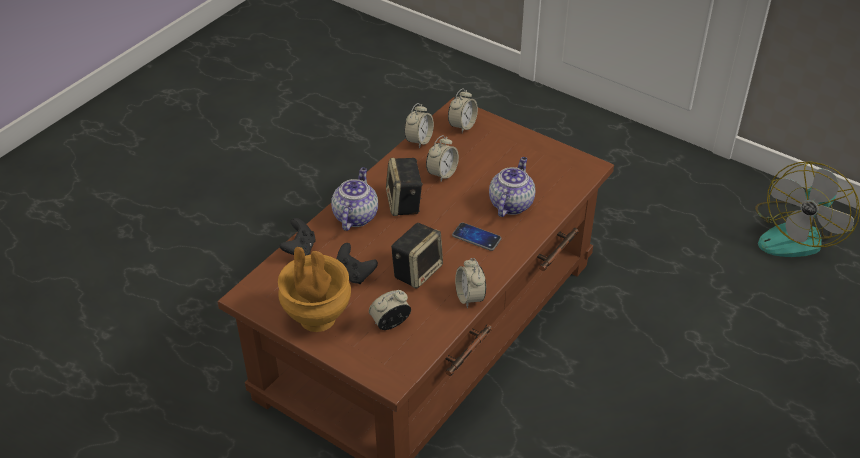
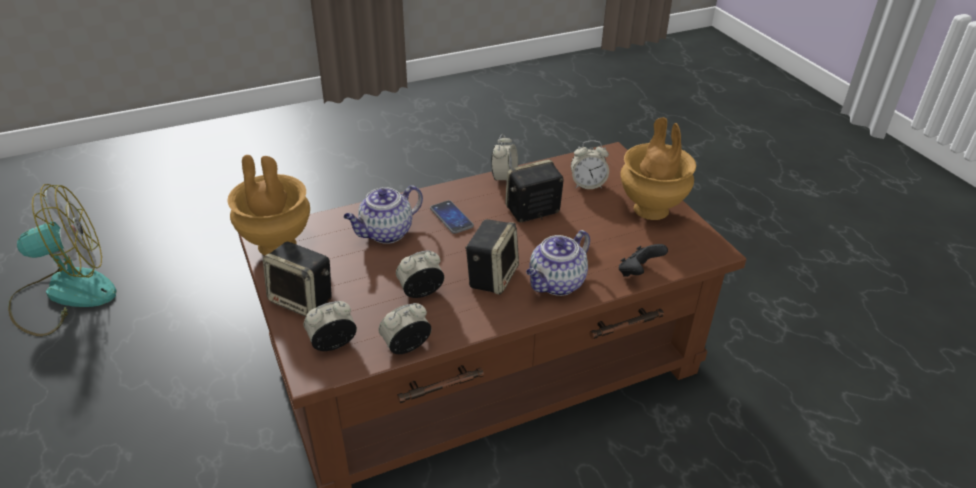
camera: 150 degrees left, 5 degrees down
(354, 274) = (595, 230): black game controller -> none
(509, 140) = (303, 300): none -> speaker
(573, 164) = (276, 245): none -> brown vase

